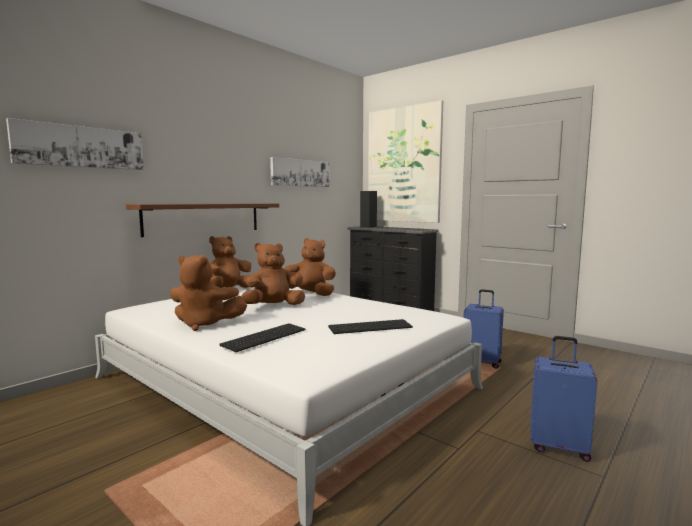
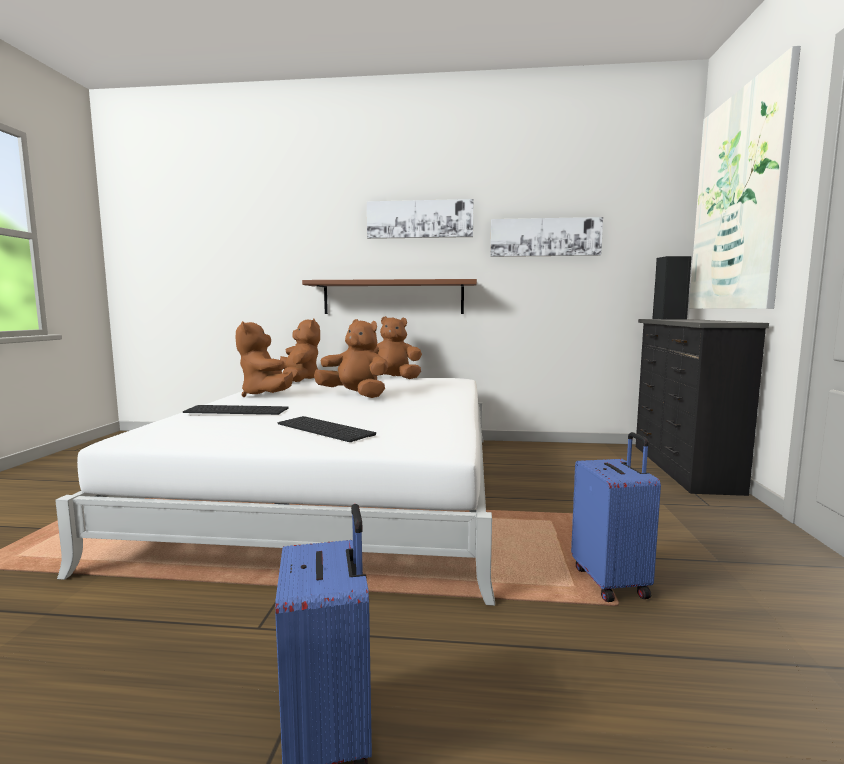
camera: 55 degrees right, 0 degrees up
(81, 147) = (277, 230): picture -> picture (420, 219)
(309, 294) = (436, 395): brown plush toy -> brown plush toy (300, 379)

